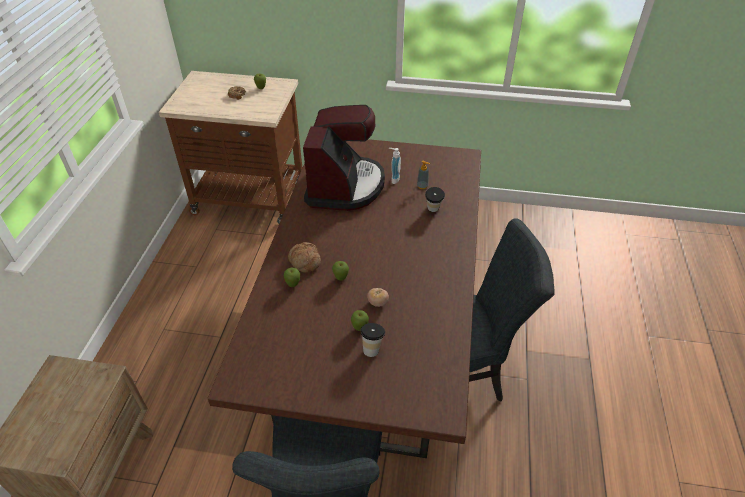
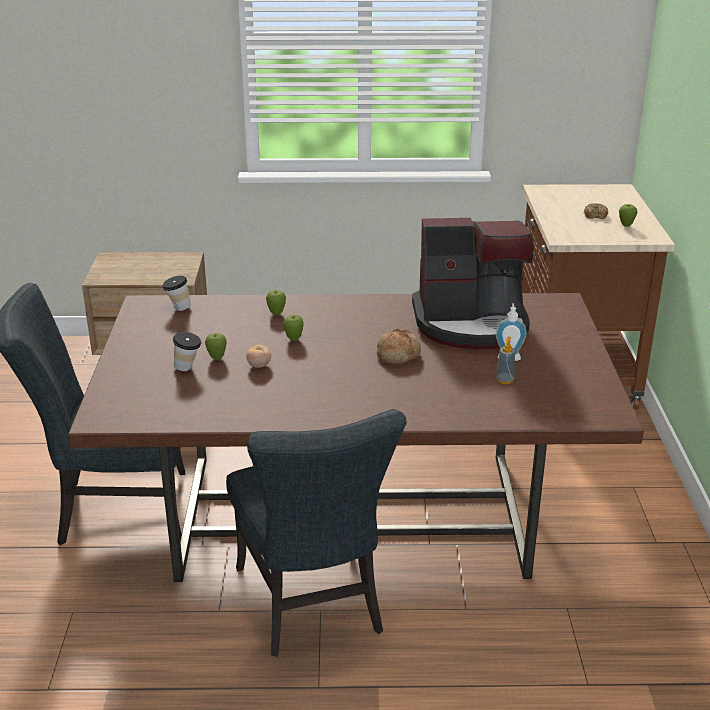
camera: 80 degrees right, 15 degrees down
(304, 261) = (316, 315): bread -> bread (398, 354)
(433, 211) = (450, 392): cup -> cup (178, 308)

